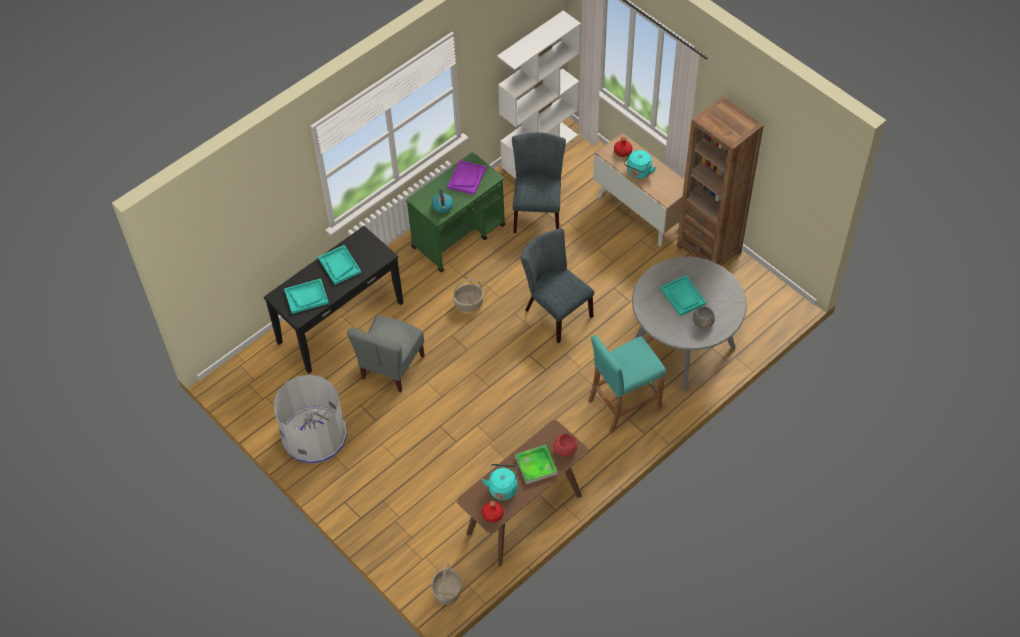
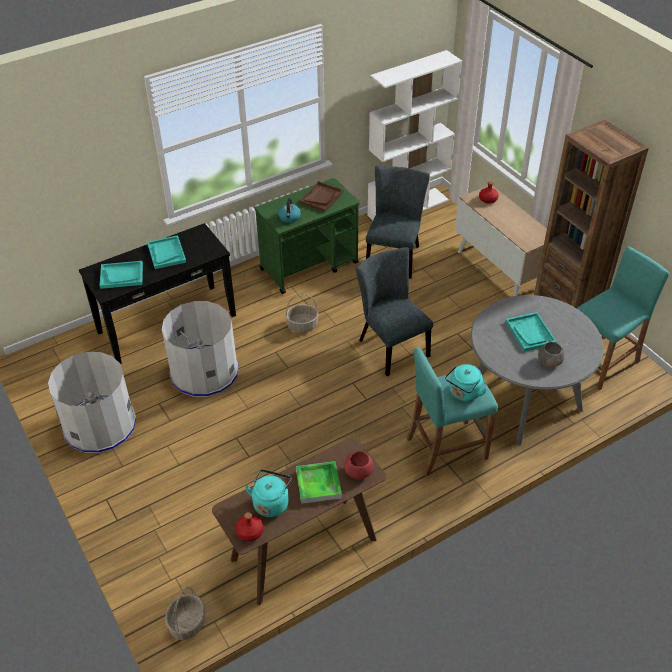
camera: 10 degrees right, 10 degrees down
(391, 367) = (204, 372): grey chair -> grey trash can
(466, 178) = (321, 197): purple tray -> brown tray
(638, 172) = (501, 218): turquoise kettle -> turquoise kettle (463, 393)
(746, 297) = (601, 362): none -> turquoise stool

